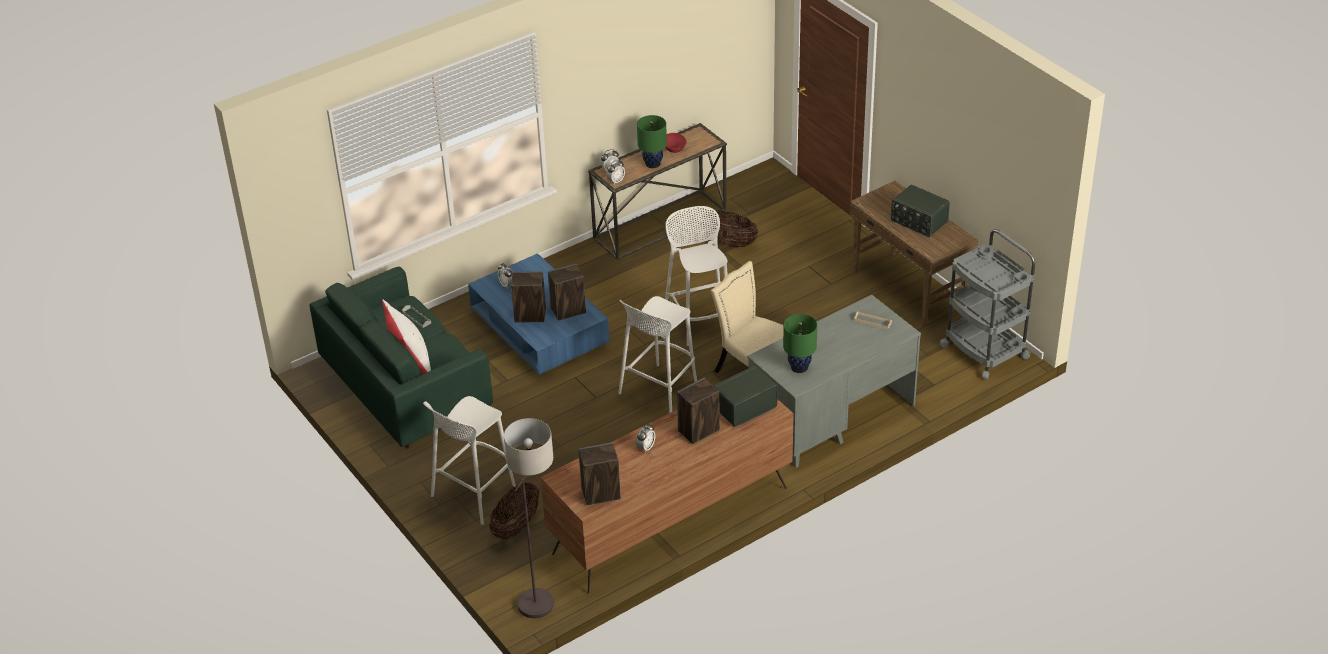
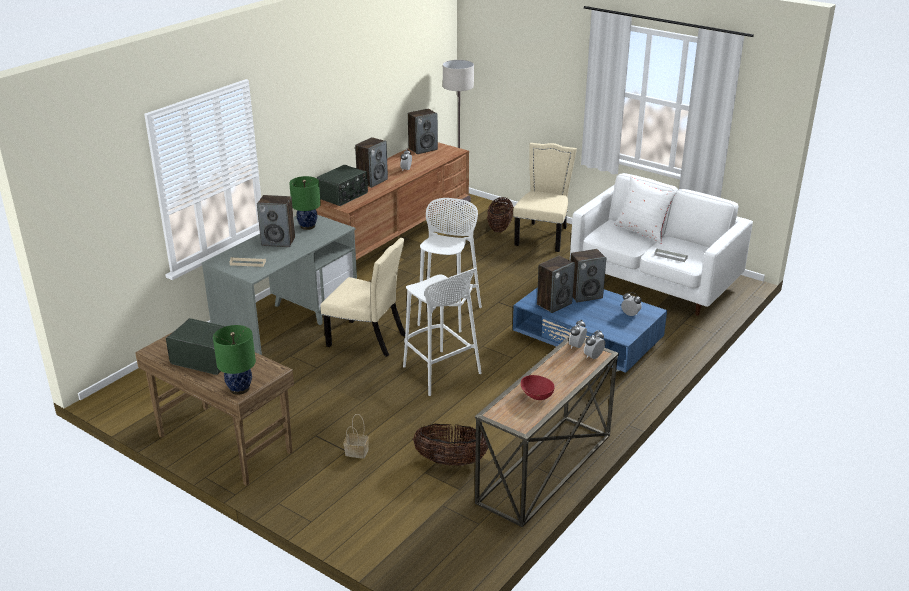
camera: 160 degrees right, 10 degrees down
(407, 391) = (654, 281): green sofa -> white sofa
(474, 494) = (542, 237): white stool -> beige chair
(653, 163) = (549, 373): green table lamp -> green table lamp (239, 389)
(801, 263) = (356, 452): none -> basket
(836, 348) = (278, 241): none -> speaker
(983, 351) = (142, 395): grey cart -> none

